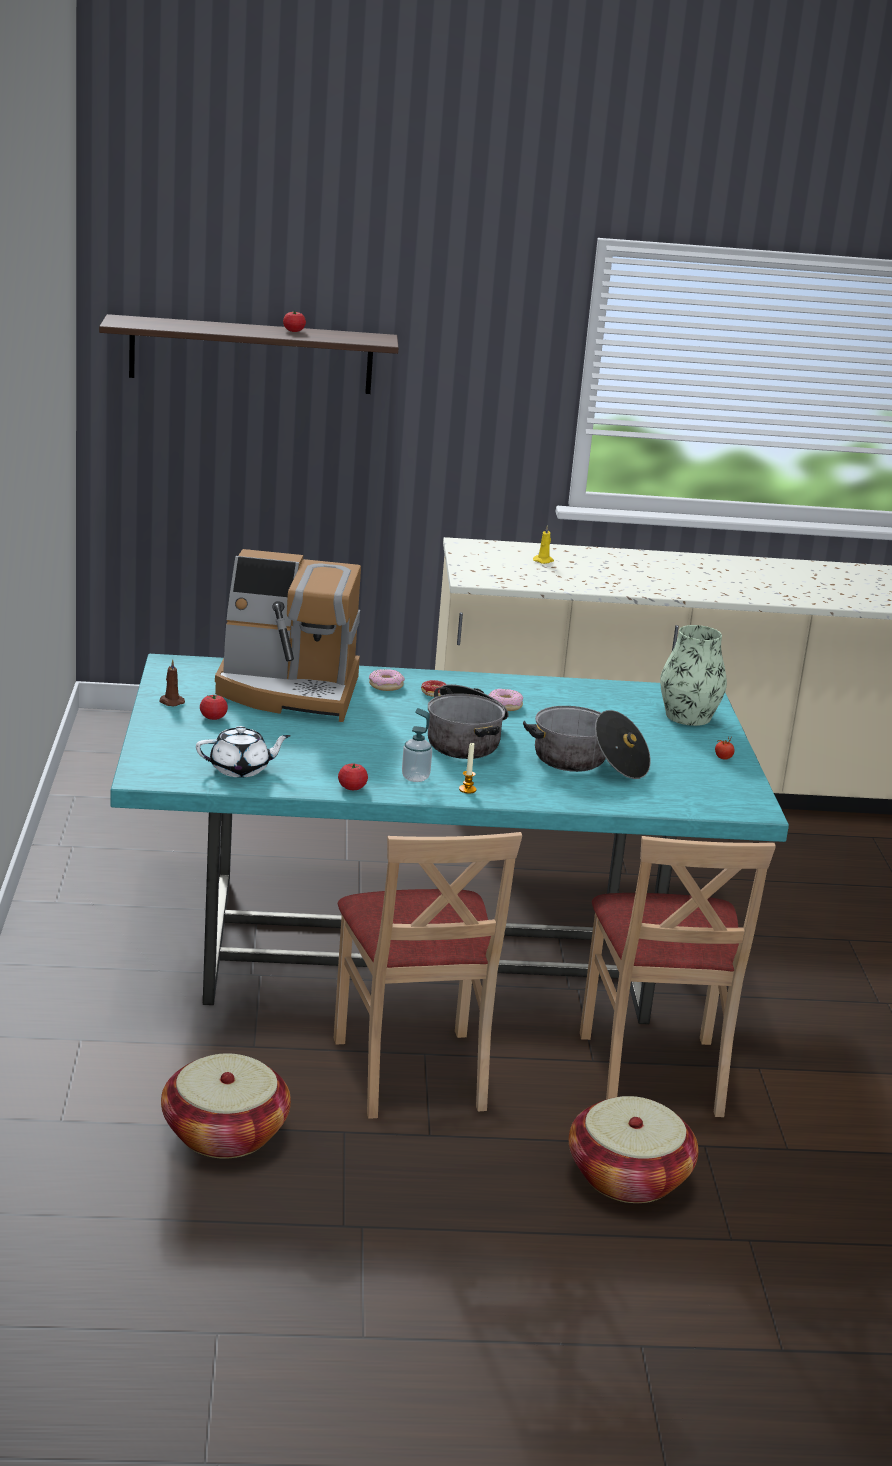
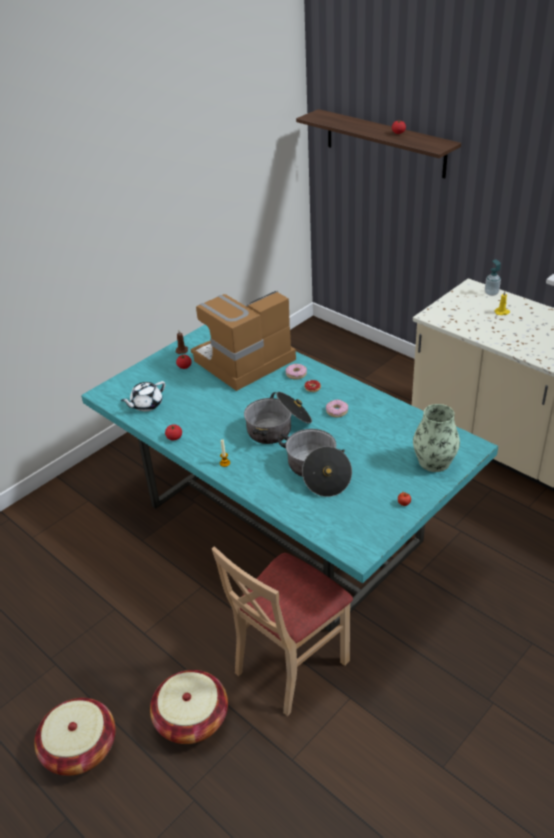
camera: 50 degrees right, 15 degrees up
(224, 1133) = (73, 580): basket -> basket (80, 748)
(241, 769) = (146, 405): white teapot -> white teapot turned 105 degrees clockwise
(289, 691) = (244, 361): coffee machine -> coffee machine turned 90 degrees clockwise
(412, 1072) = (183, 593): beige chair -> none
(415, 777) = (213, 444): soap dispenser -> soap dispenser (491, 293)

